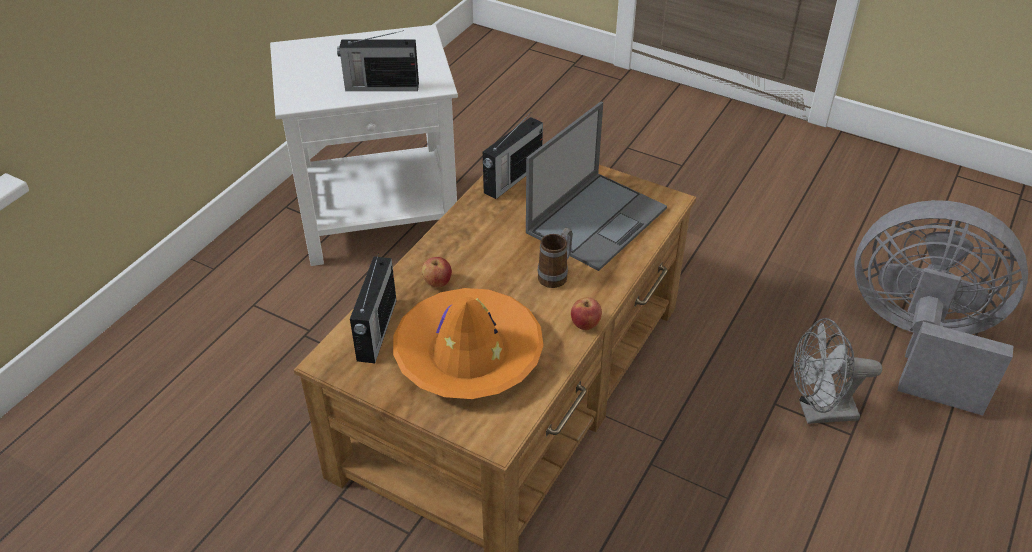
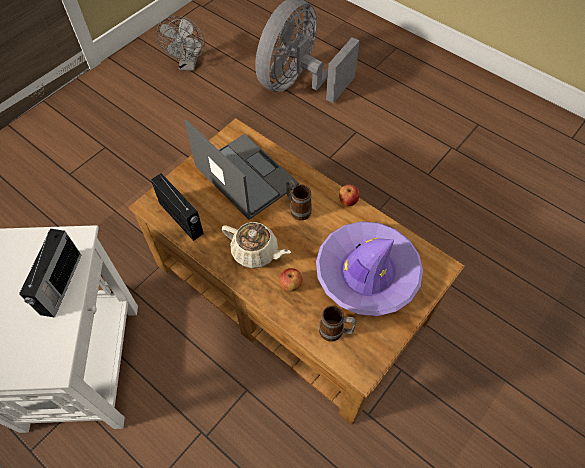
camera: 80 degrees left, 15 degrees up
(376, 331) = (335, 332): radio -> mug
(468, 354) = (367, 273): orange hat -> purple hat
(478, 246) = (256, 252): none -> beige teapot
(819, 412) = (339, 140): grey fan -> grey fan (188, 65)

